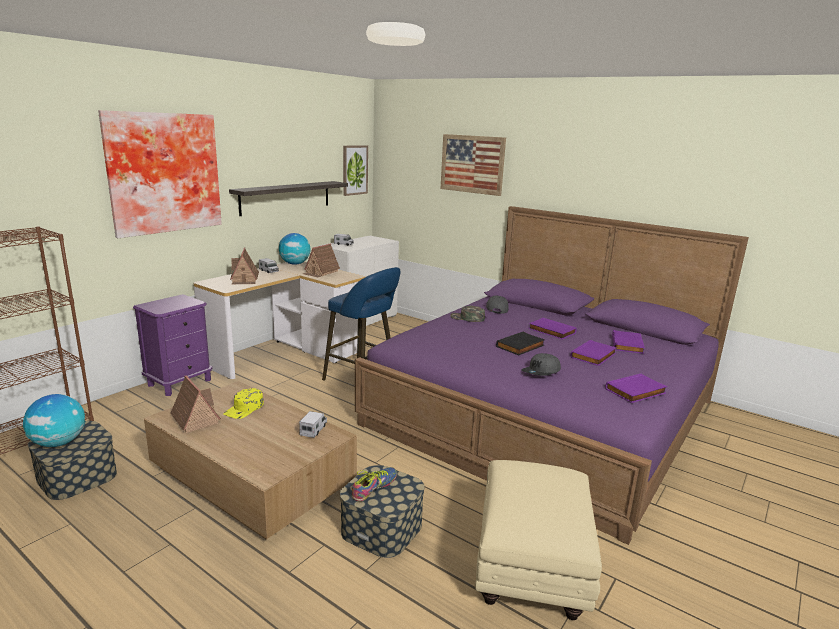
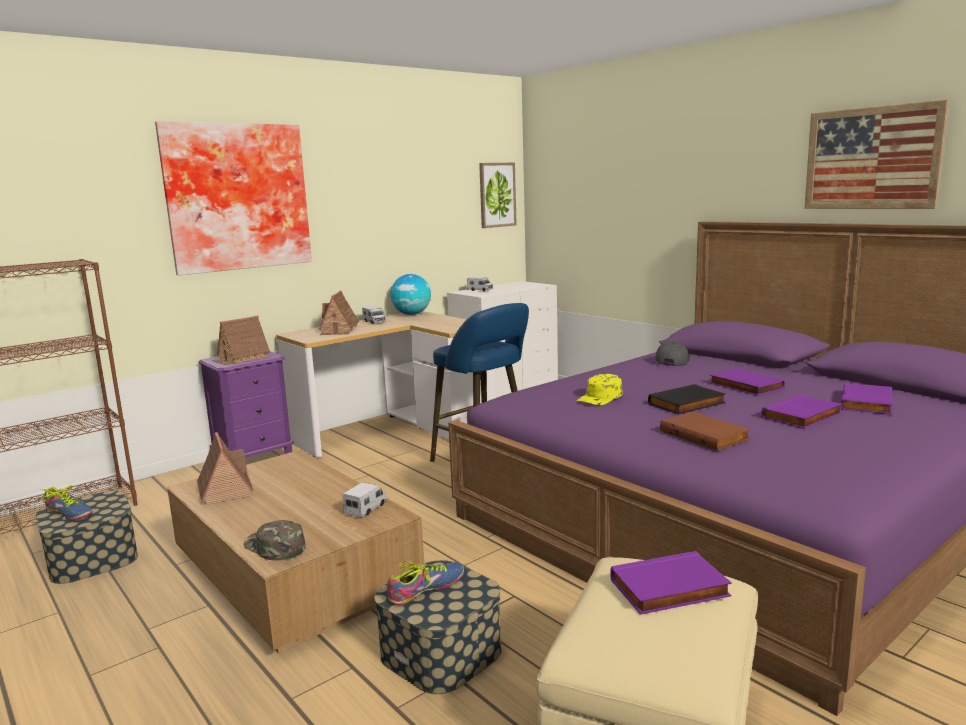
camera: 15 degrees right, 5 degrees down
(59, 443) = (69, 513): globe -> shoe
(244, 409) = (291, 480): yellow cap -> yellow cap (600, 397)
(286, 197) = (401, 229): shelf -> none
(320, 272) = (438, 321): toy house -> toy house (241, 358)
(467, 318) = (621, 371): green cap -> green cap (274, 547)
(472, 164) = (647, 169): picture -> picture (871, 158)
(541, 372) = (705, 435): grey cap -> brown book
(636, 392) = (858, 464): purple book -> purple book (669, 590)

